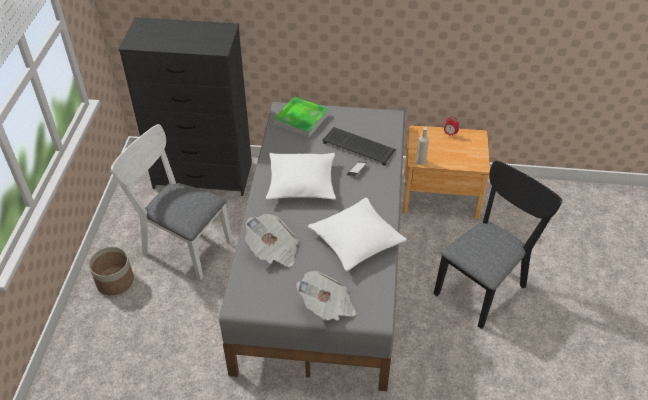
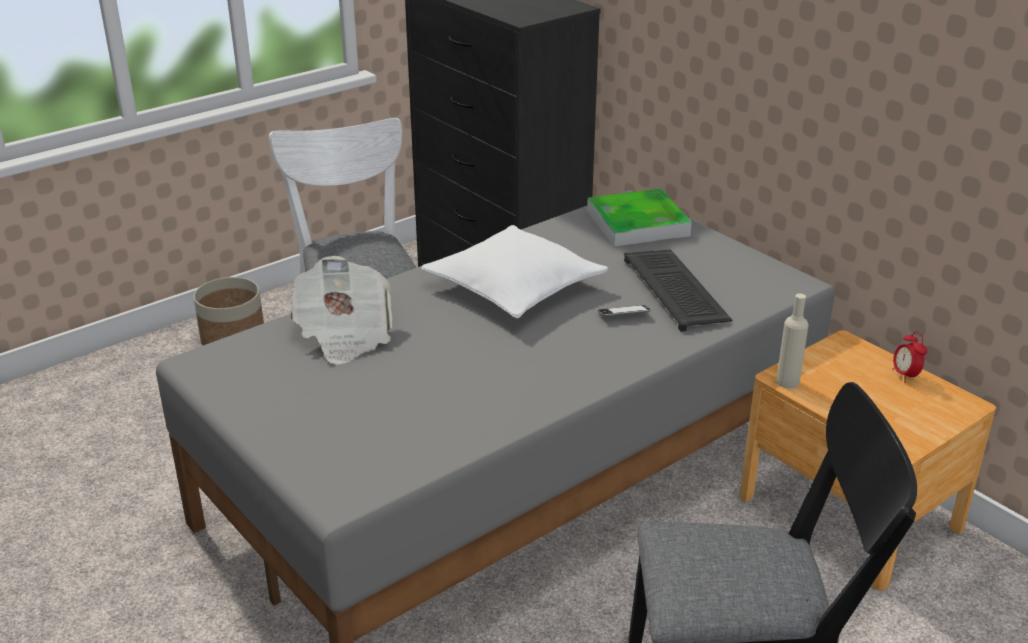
camera: 45 degrees right, 15 degrees down
(327, 306) = (297, 437): newspaper -> none
(356, 240) = (477, 390): white pillow -> none

